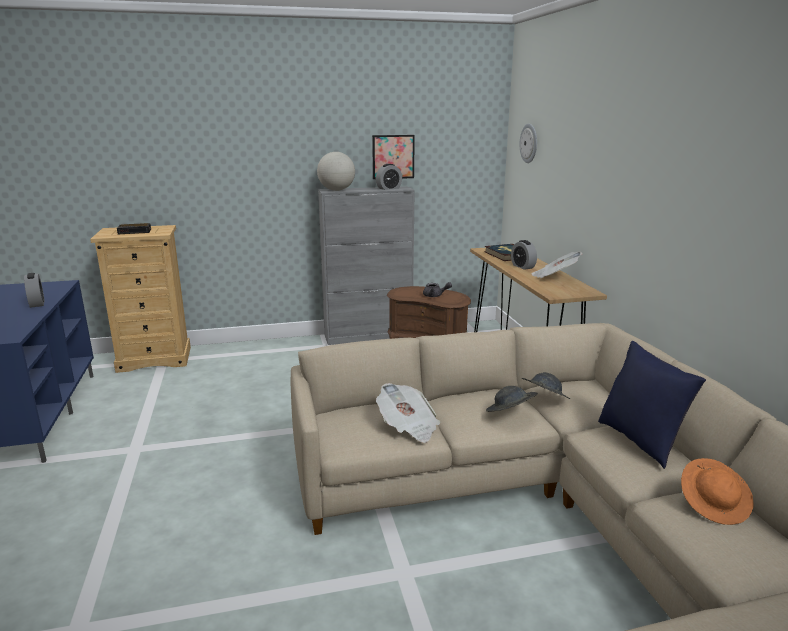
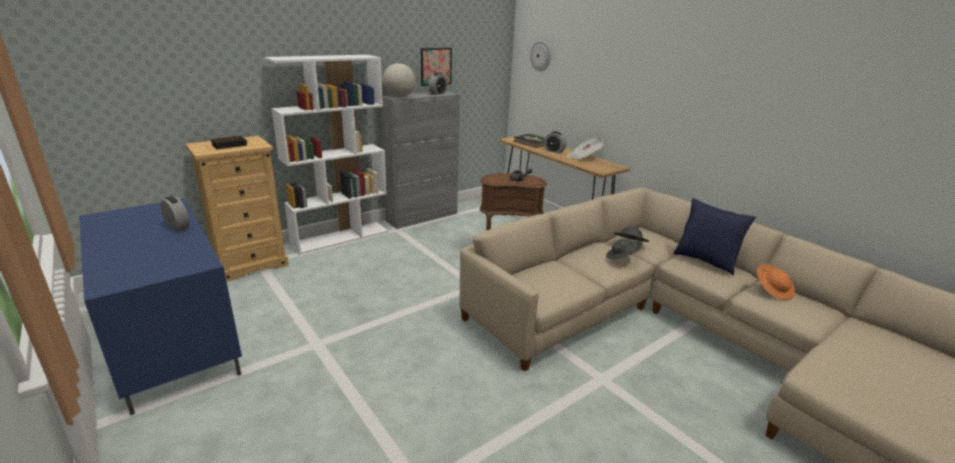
camera: 25 degrees left, 5 degrees up
(262, 346) = (341, 237): none -> white bookcase
(408, 427) = (569, 279): newspaper -> none

